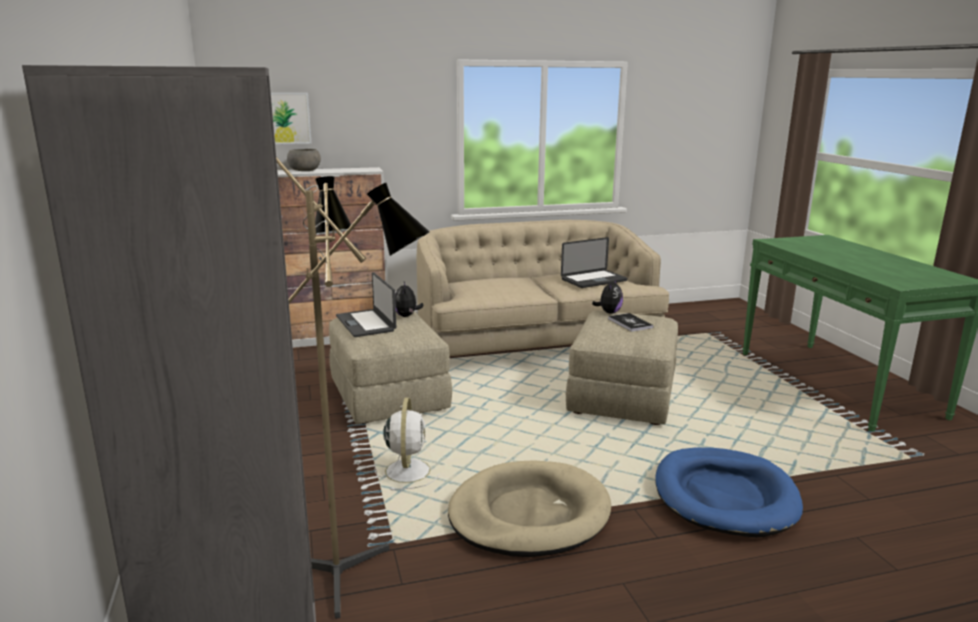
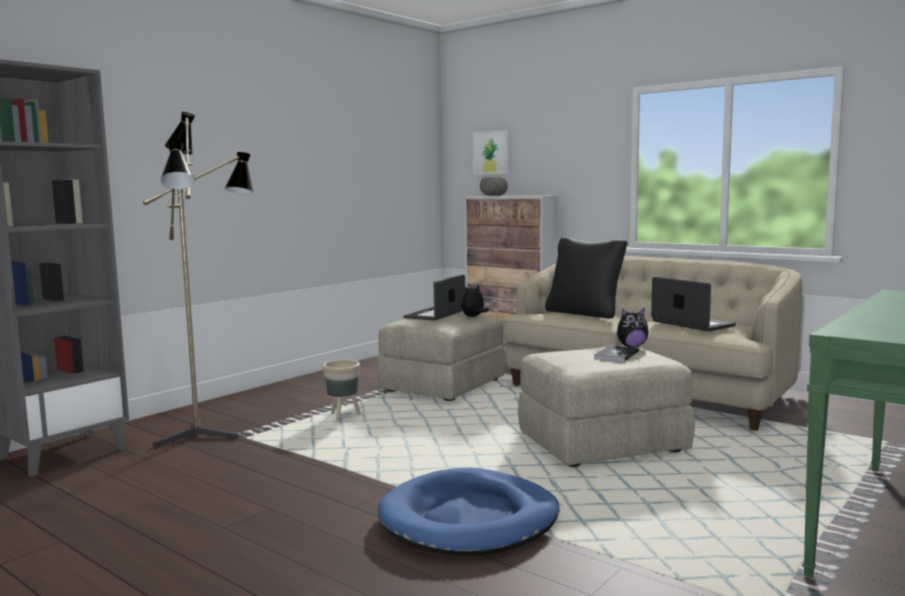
camera: 55 degrees right, 10 degrees down
(408, 470) = (343, 417): white fan -> beige planter
(493, 287) = (584, 313): none -> black pillow
(529, 514) = (330, 460): beige dog bed -> none
(594, 280) = (692, 324): laptop -> laptop turned 150 degrees counterclockwise

